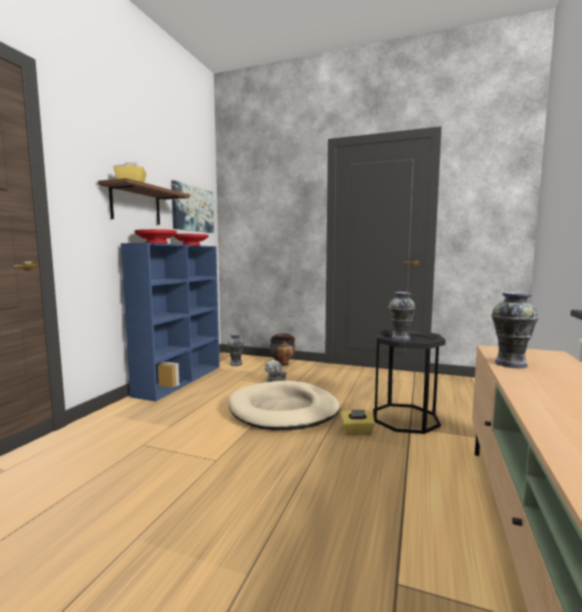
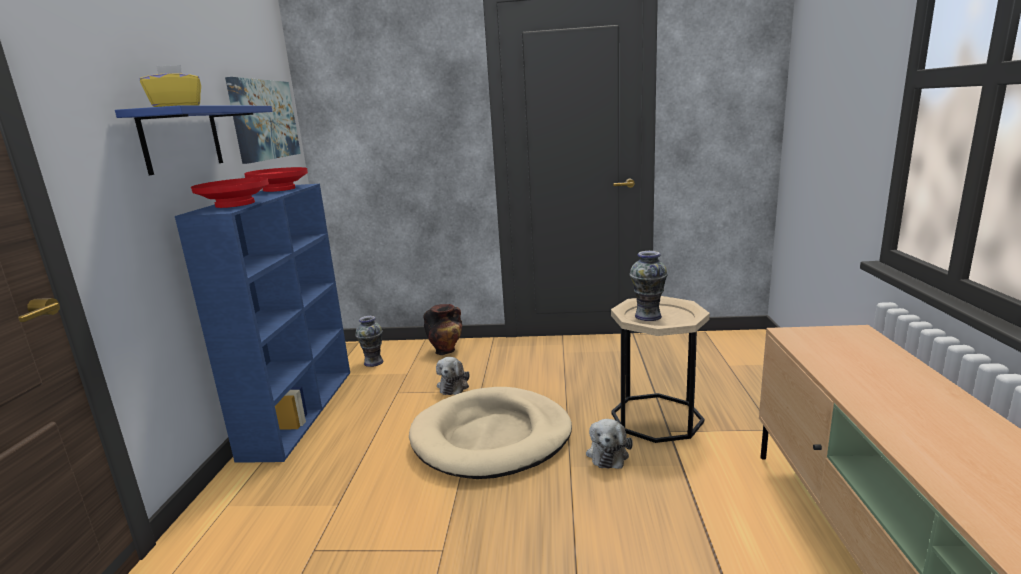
camera: 15 degrees left, 10 degrees up
(136, 205) = (182, 139): brown shelf -> blue shelf
(357, 431) = (607, 453): yellow tissue box -> plush toy
(405, 418) = (656, 417): black side table -> beige side table
(511, 364) = (831, 364): vase -> none

